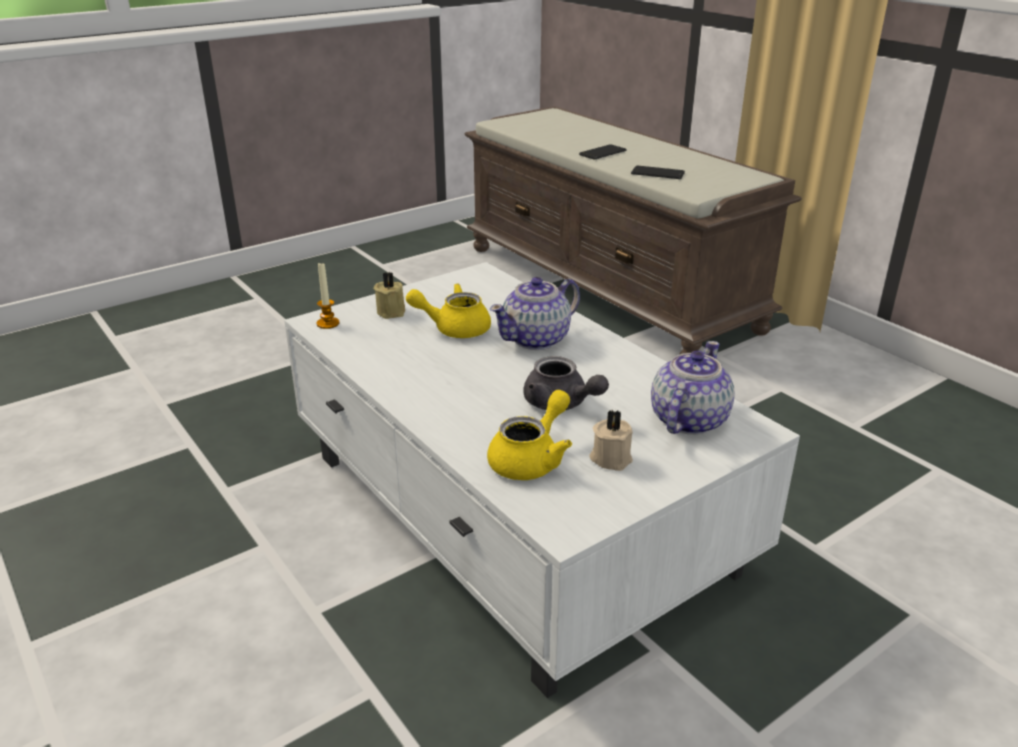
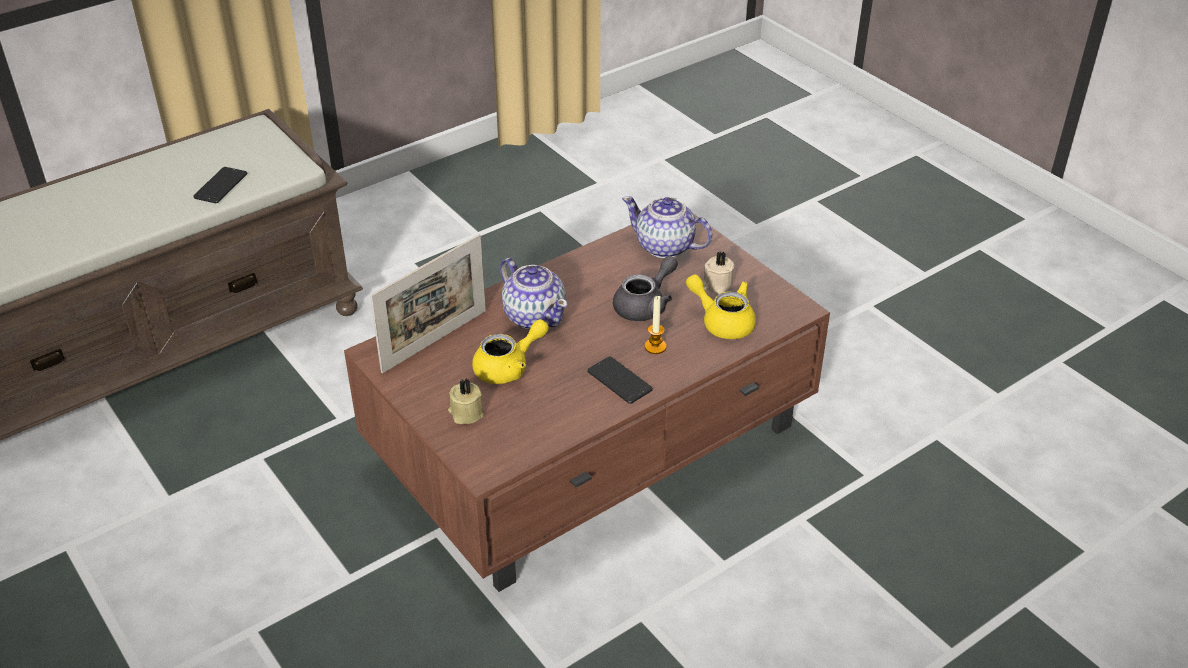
camera: 90 degrees left, 10 degrees up
(328, 323) = (490, 459): candle -> candle (655, 347)
(454, 328) = (509, 367): yellow teapot -> yellow teapot turned 120 degrees counterclockwise
(496, 295) = (434, 341): none -> picture frame
(514, 514) = (595, 442): white coffee table -> brown coffee table
(602, 153) = (122, 218): phone -> phone (619, 381)

